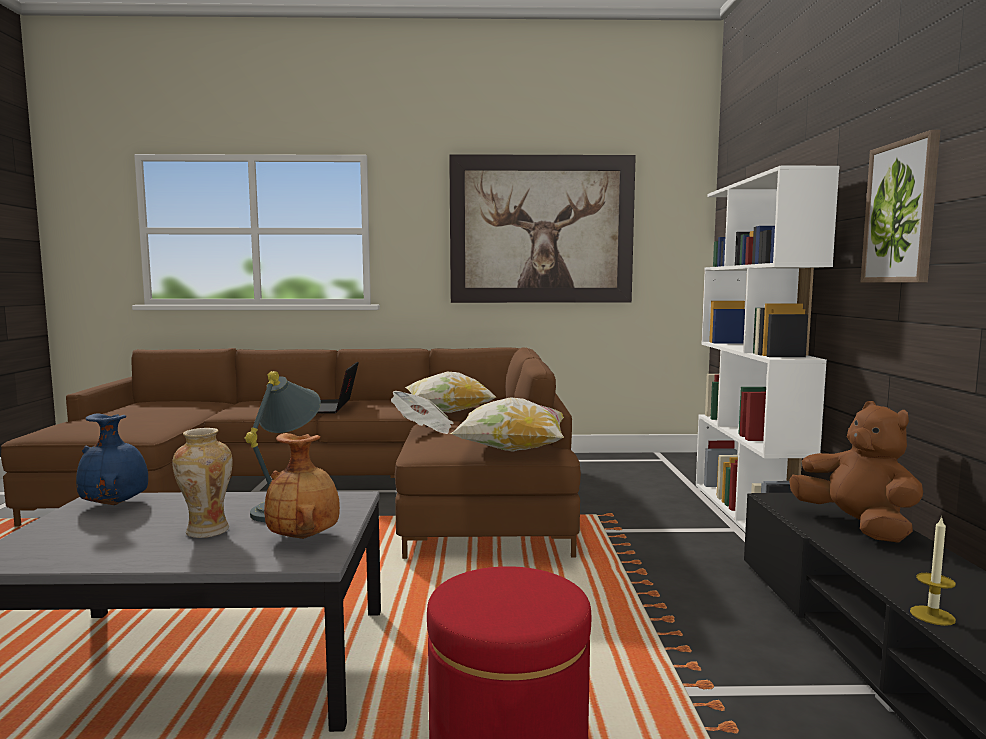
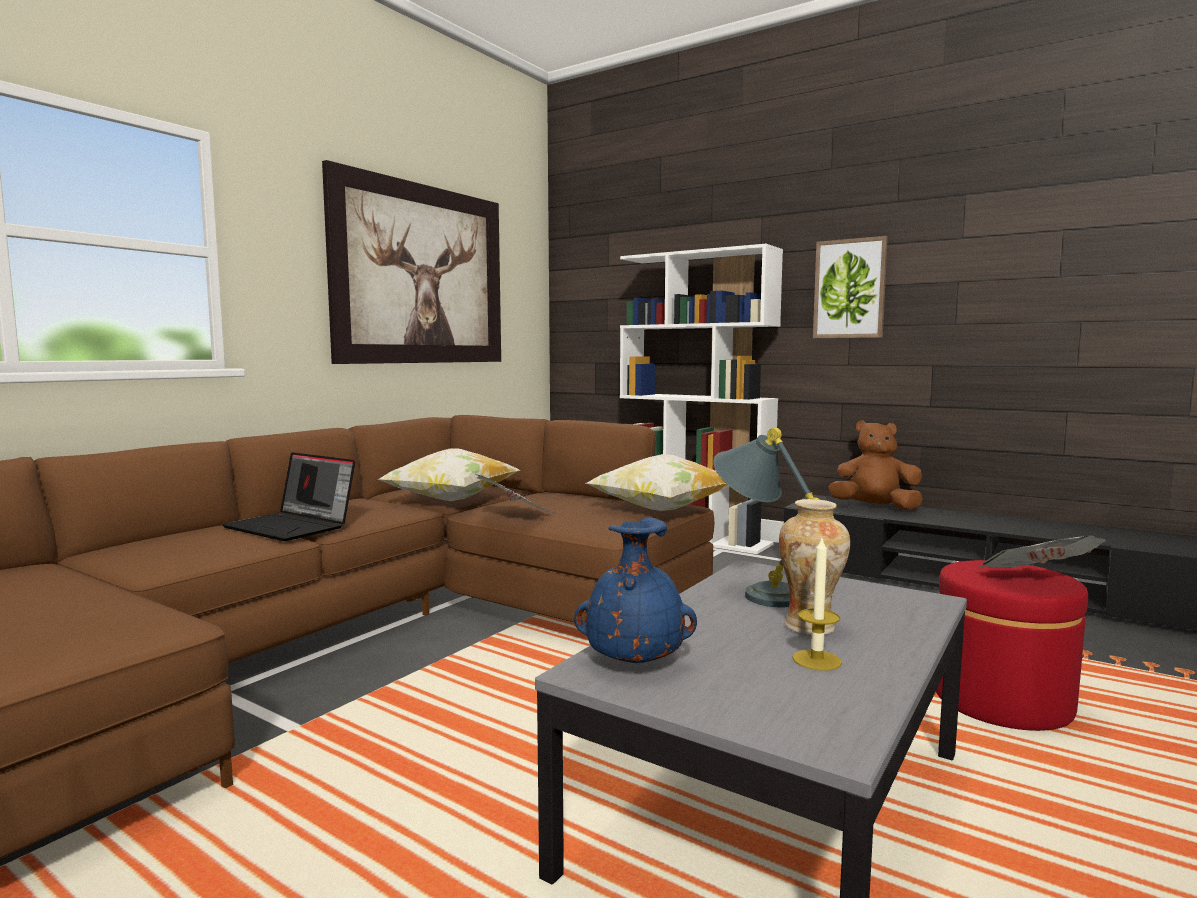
camera: 55 degrees left, 0 degrees up
(305, 537) = (866, 596): brown vase -> none
(497, 610) = (1036, 581): none -> newspaper
(932, 615) = (1015, 531): candle -> candle (817, 660)

